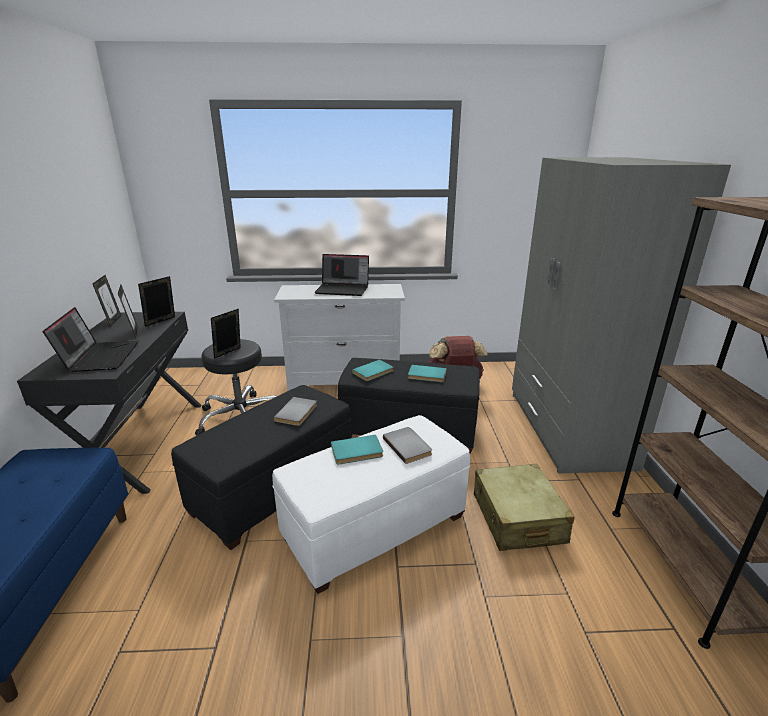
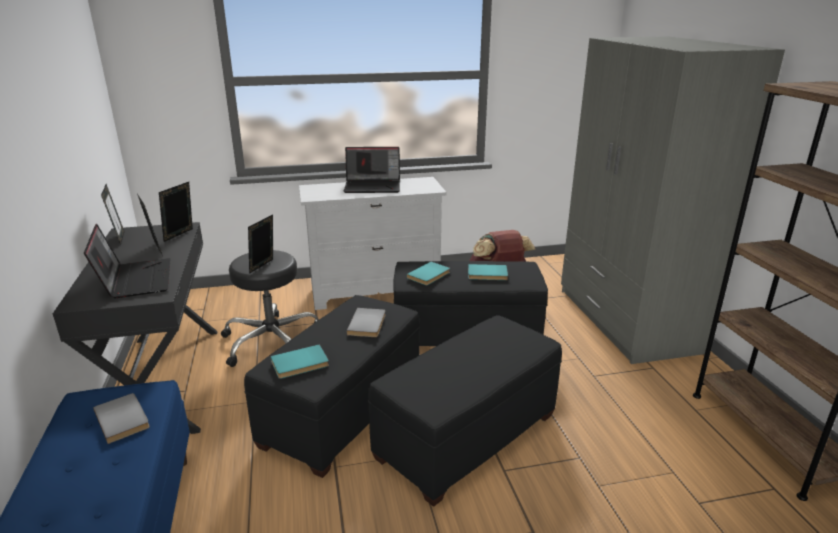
camera: 10 degrees left, 0 degrees up
(357, 452) = (451, 357): turquoise book -> turquoise book (300, 364)
(374, 526) = (466, 436): white ottoman -> black ottoman
(408, 446) = (501, 346): grey book -> grey book (124, 419)
(517, 518) = (606, 411): beige suitcase -> none

